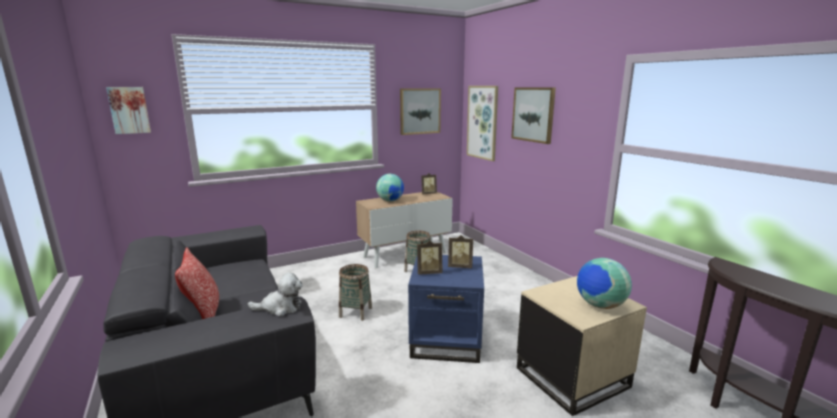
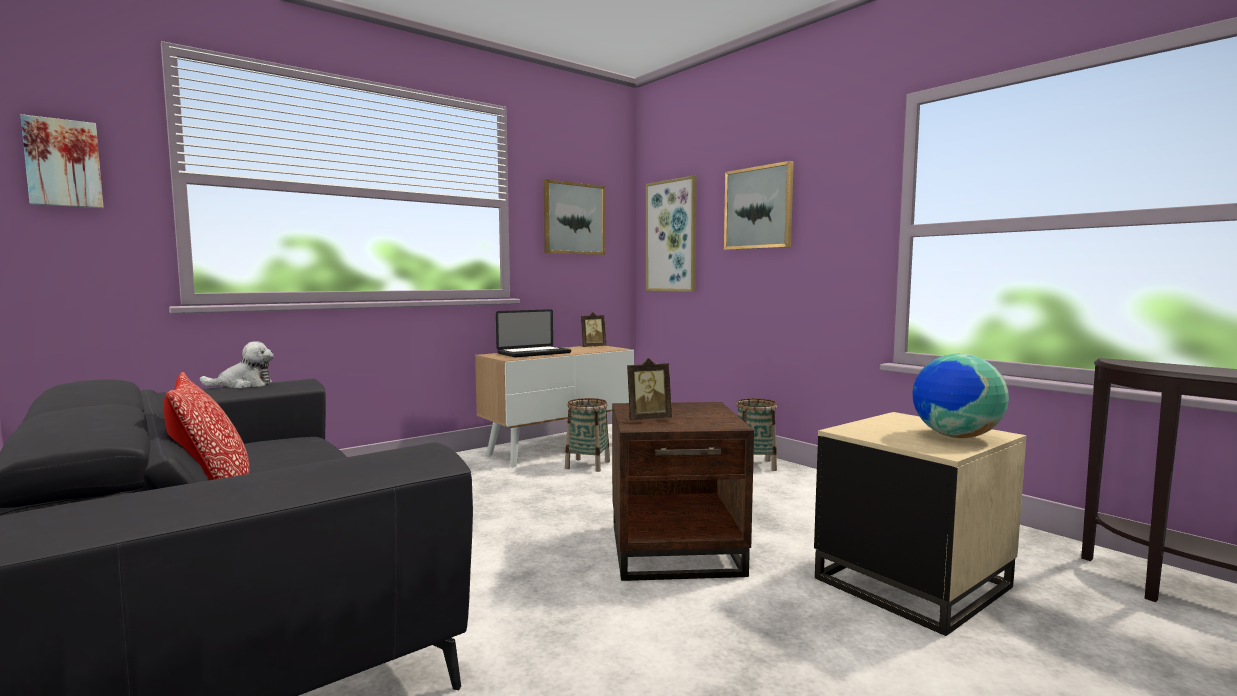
camera: 10 degrees left, 10 degrees down
(280, 307) = (398, 454): plush toy -> plush toy (243, 385)
(355, 312) = (497, 525): basket -> basket (755, 465)
(390, 200) = (534, 353): globe -> laptop
(447, 339) = (676, 549): blue side table -> brown side table
(460, 266) = (695, 411): picture frame -> none

